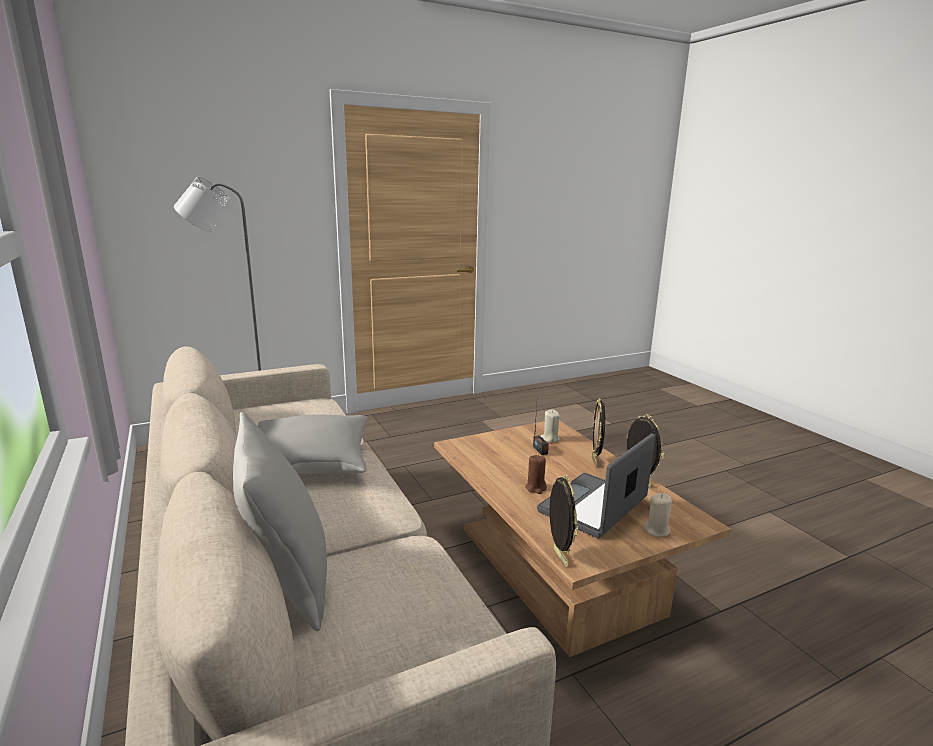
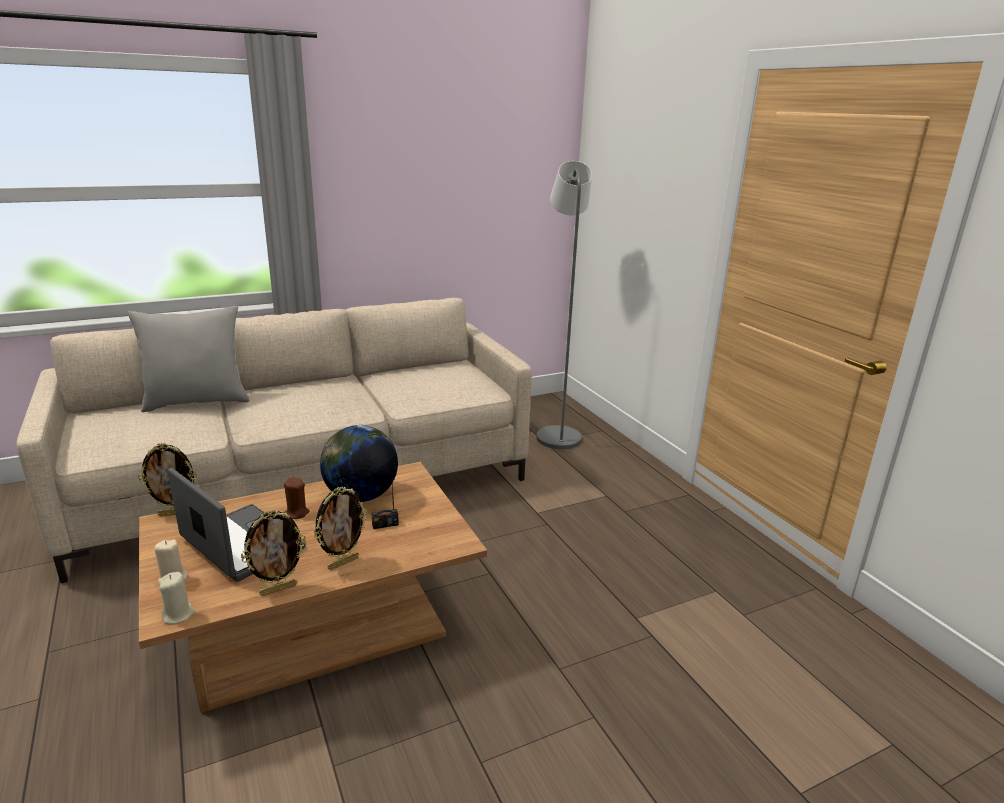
camera: 90 degrees right, 5 degrees up
(309, 462) = (351, 397): grey pillow -> none
(500, 462) = (361, 496): none -> globe
(550, 438) = (417, 535): beige candle -> beige candle (178, 614)
(595, 461) = (343, 562): picture frame -> picture frame turned 135 degrees clockwise

